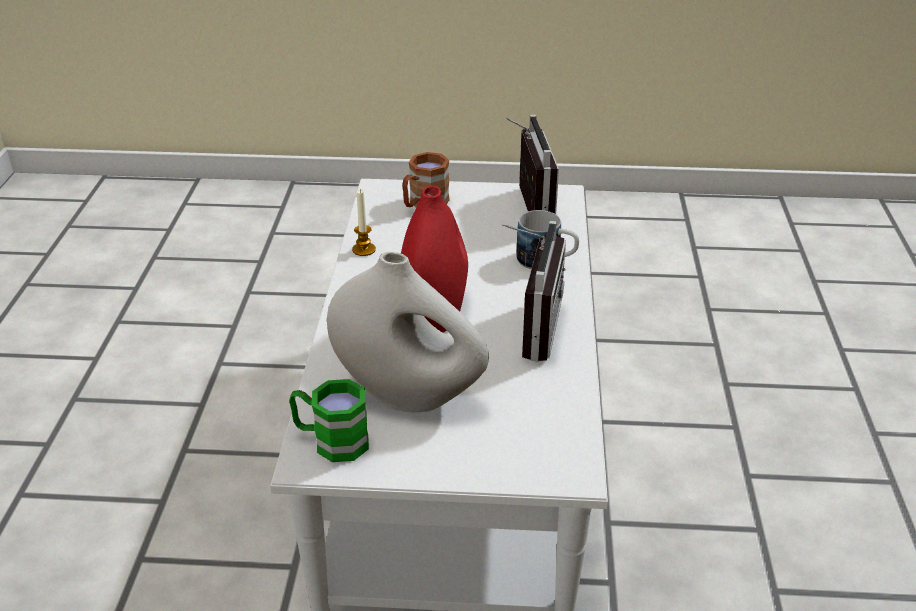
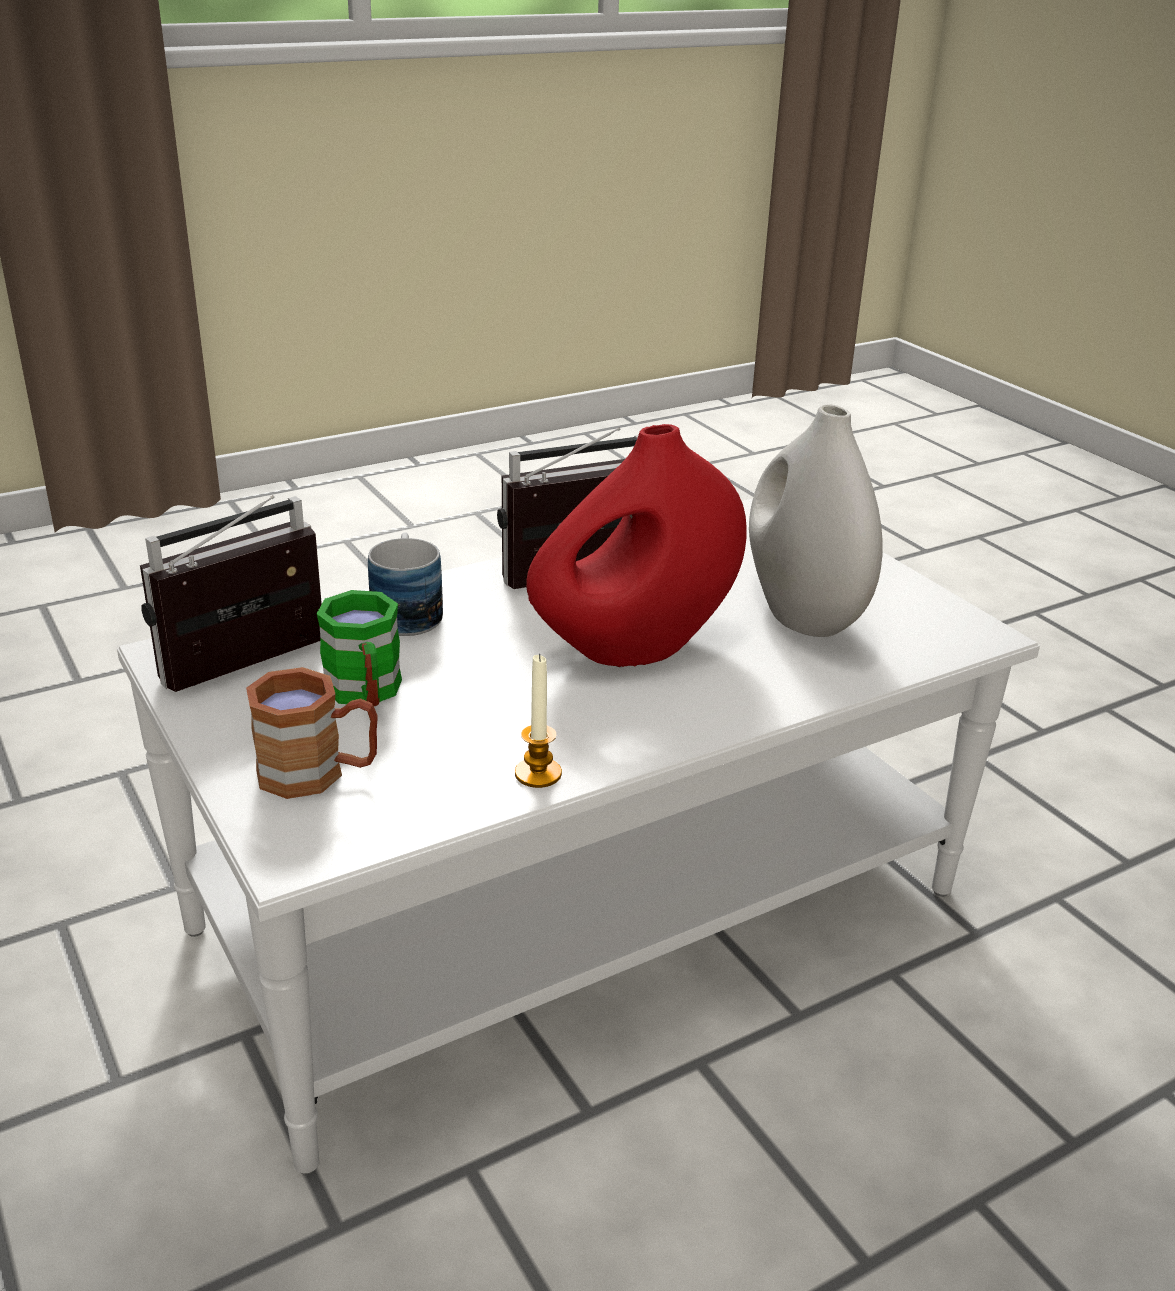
camera: 125 degrees left, 5 degrees down
(331, 441) = (935, 632): green mug -> green mug (365, 694)

